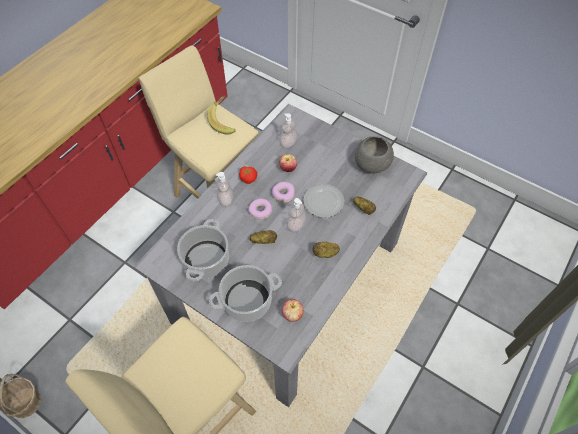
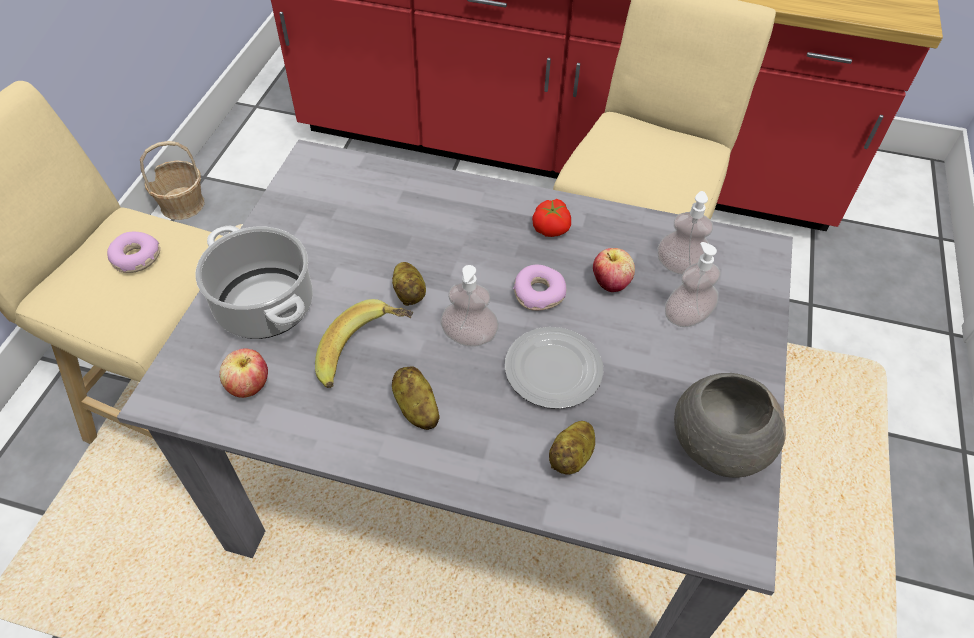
camera: 70 degrees right, 5 degrees down
(206, 260) = (339, 222): cooking pot -> none
(224, 121) = (684, 167): banana -> banana (366, 356)
(226, 200) = (483, 210): soap dispenser -> soap dispenser (686, 316)
(260, 211) = (479, 269): donut -> donut (136, 258)

